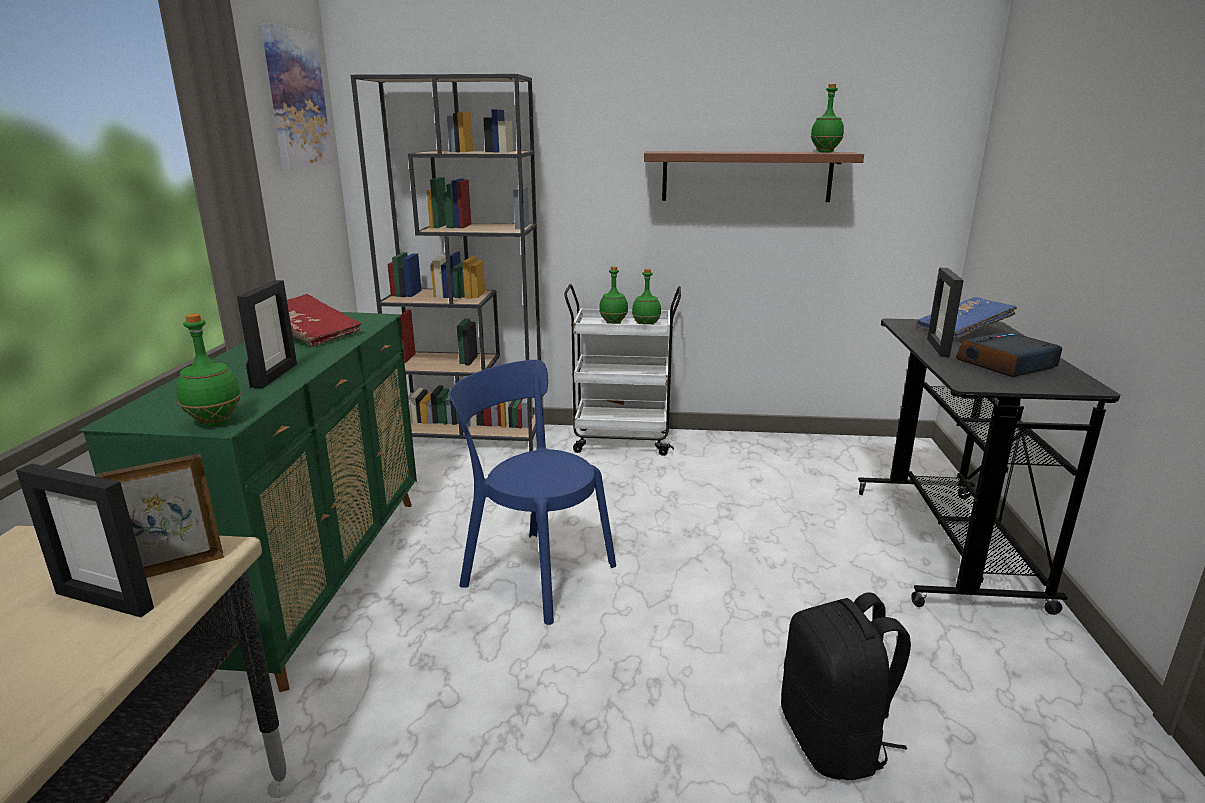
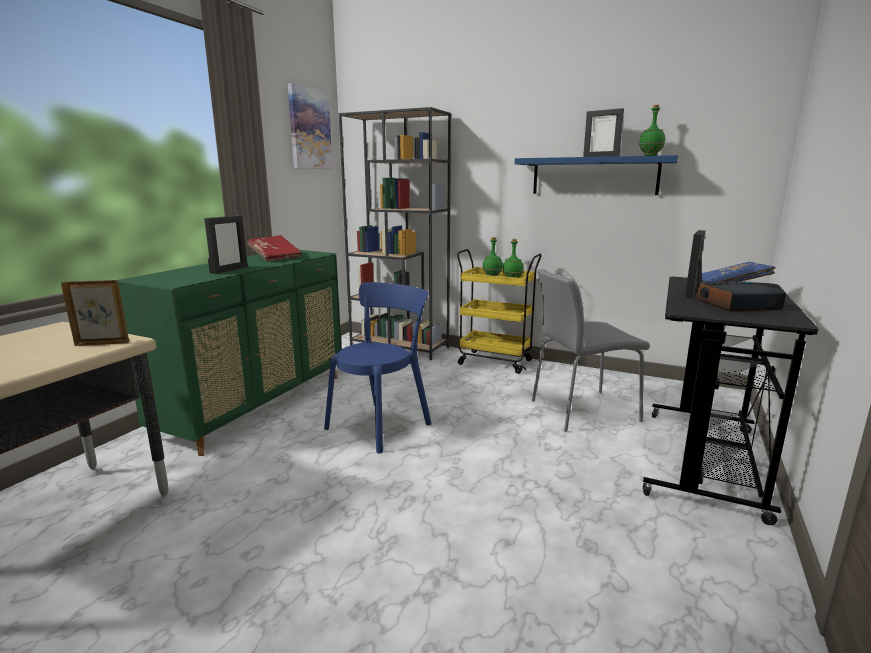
camera: 20 degrees right, 5 degrees down
(106, 599) = (59, 350): picture frame -> picture frame (601, 156)
(215, 422) = (172, 283): green bottle -> none
(533, 572) = (381, 424): blue chair -> blue chair turned 75 degrees clockwise
(622, 441) = (495, 362): white cart -> yellow cart
(746, 176) = (594, 176): brown shelf -> blue shelf
(775, 500) = (580, 411): none -> grey chair
(834, 741) = (510, 562): black backpack -> none

